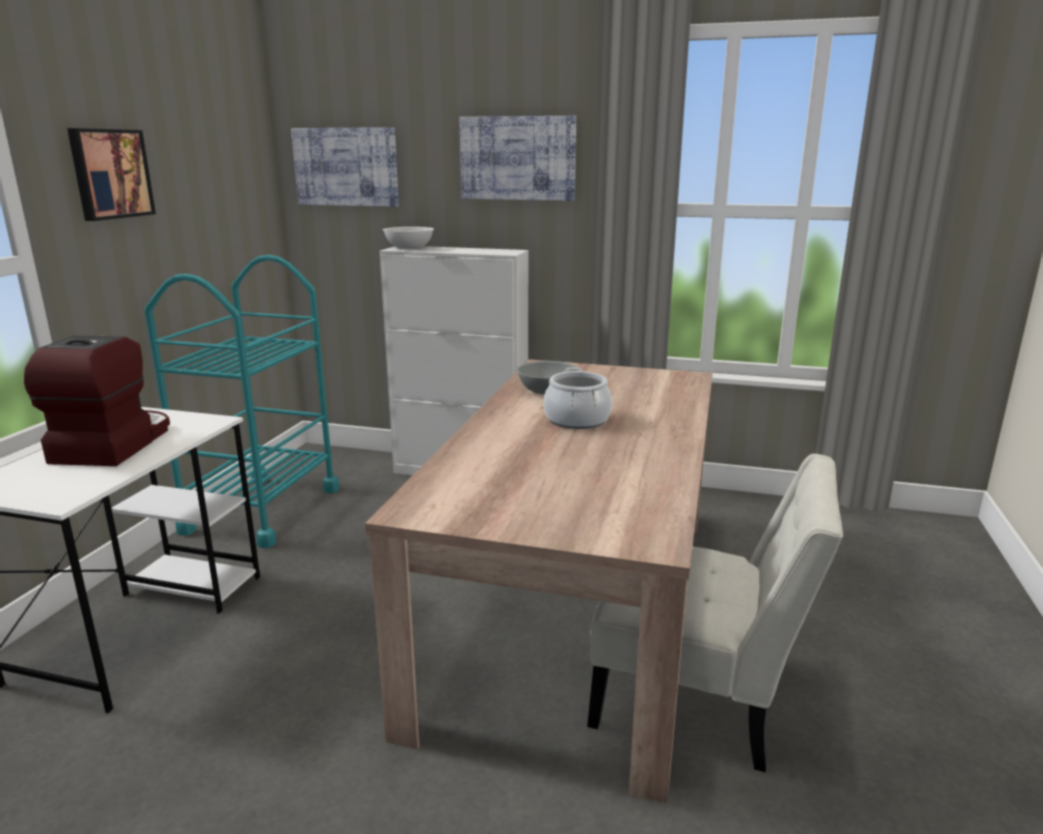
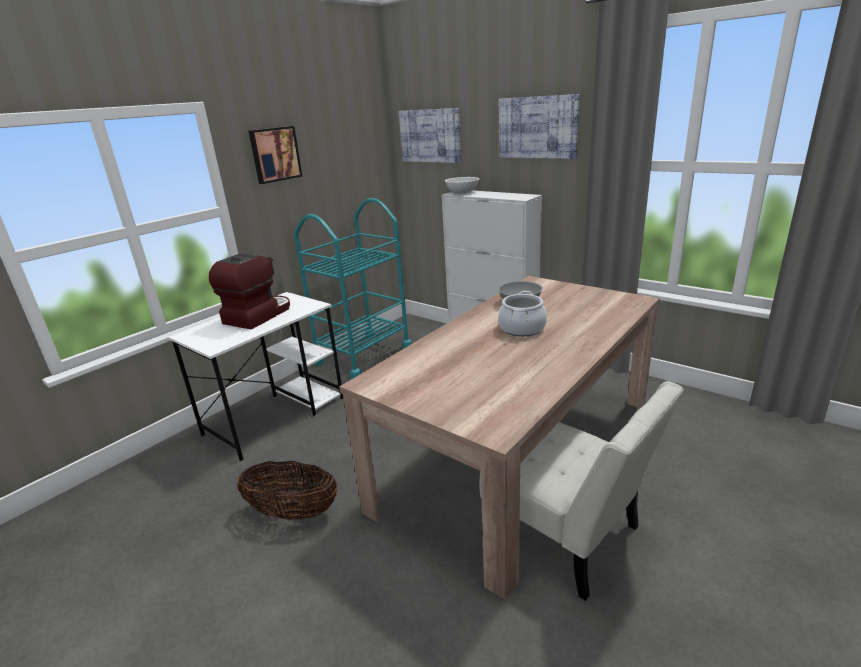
camera: 25 degrees right, 5 degrees up
(260, 772) = (293, 512): none -> basket

